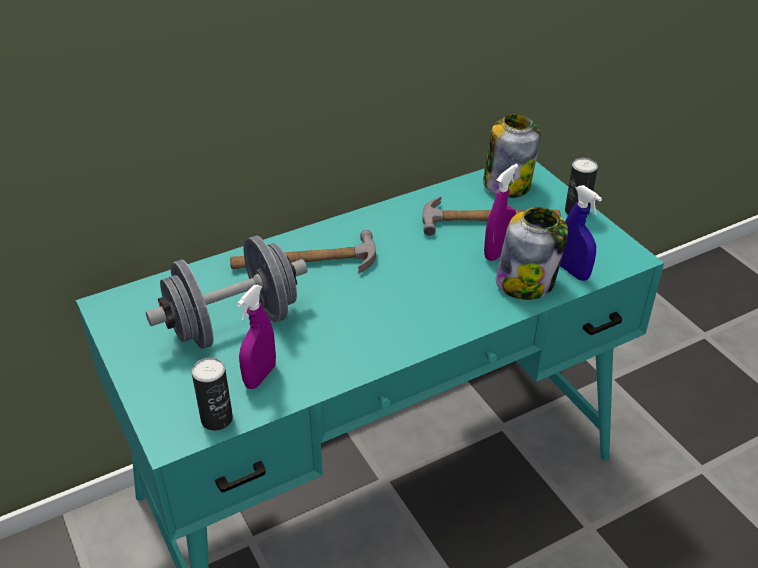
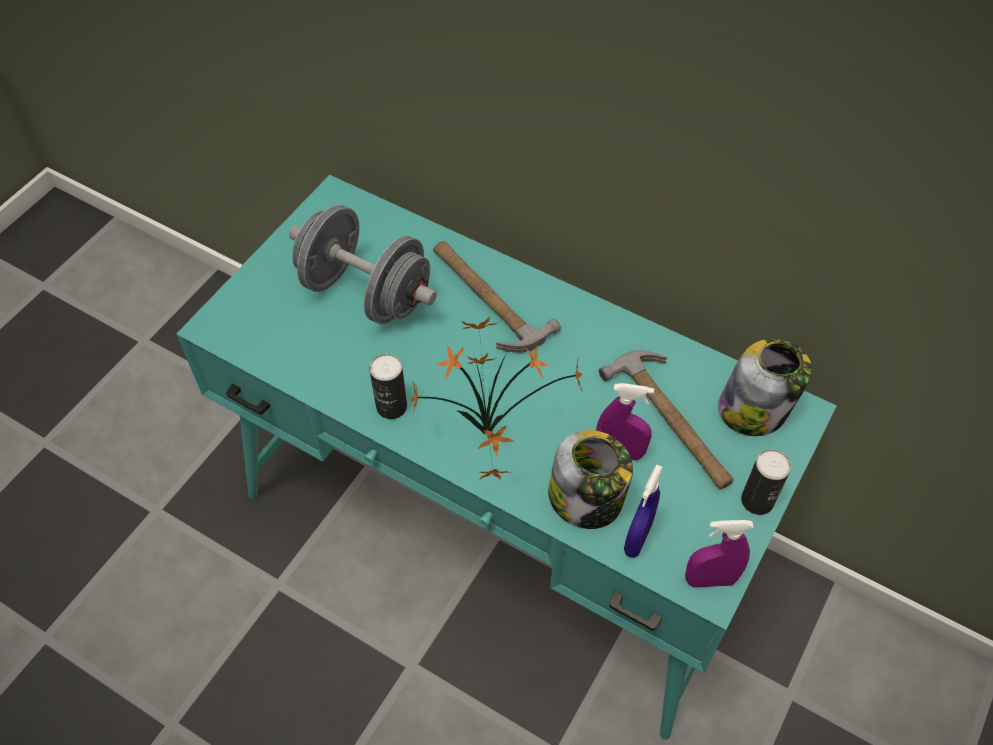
camera: 60 degrees right, 15 degrees up
(217, 419) = (248, 344): can -> can (391, 406)
(260, 376) = (314, 346): purple spray bottle -> purple spray bottle (710, 580)
(431, 308) = (487, 432): none -> potted plant

